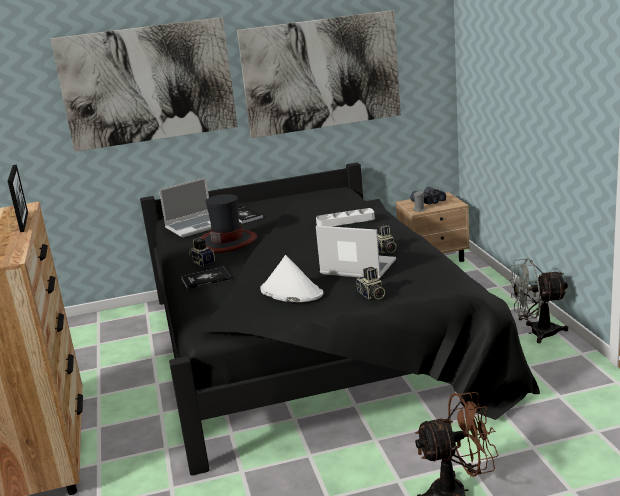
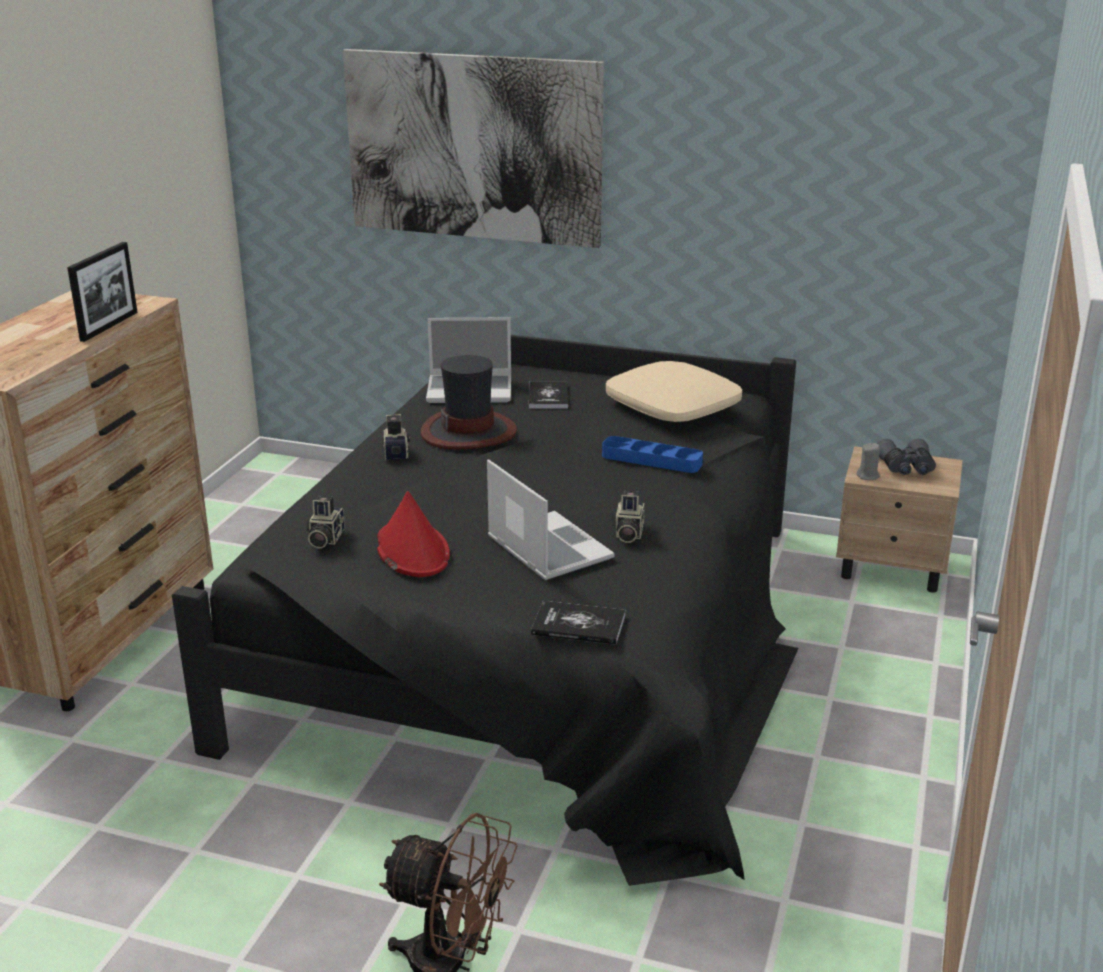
camera: 30 degrees right, 5 degrees up
(206, 279) = (361, 483): book -> book (578, 625)
(291, 292) = (412, 550): white hat -> red hat
(318, 200) = (673, 407): none -> beige pillow
(321, 73) = (758, 191): picture -> none
(345, 221) = (651, 460): white tray -> blue tray
(371, 295) = (497, 603): camera -> camera (324, 539)
(536, 333) = (888, 774): grey fan -> none

